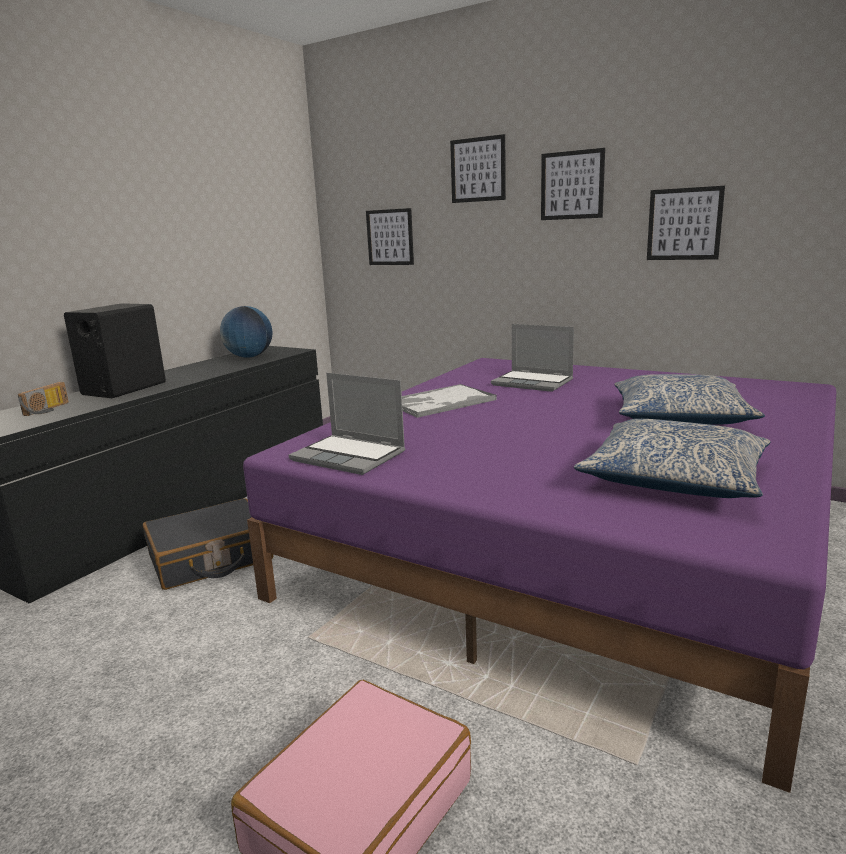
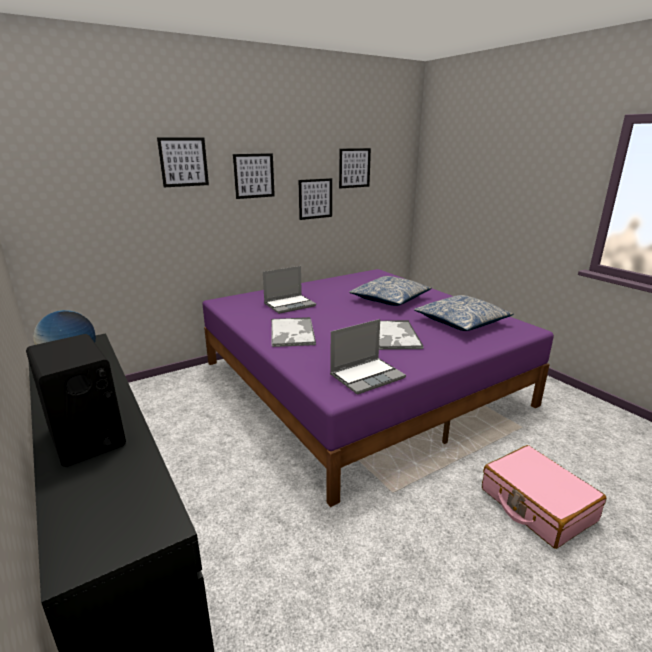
camera: 65 degrees left, 5 degrees up
(48, 409) = (107, 491): radio -> none
(210, 558) = (244, 524): black suitcase -> none
(390, 237) = (99, 218): picture -> picture (354, 168)
(514, 446) = (394, 336): none -> tray

